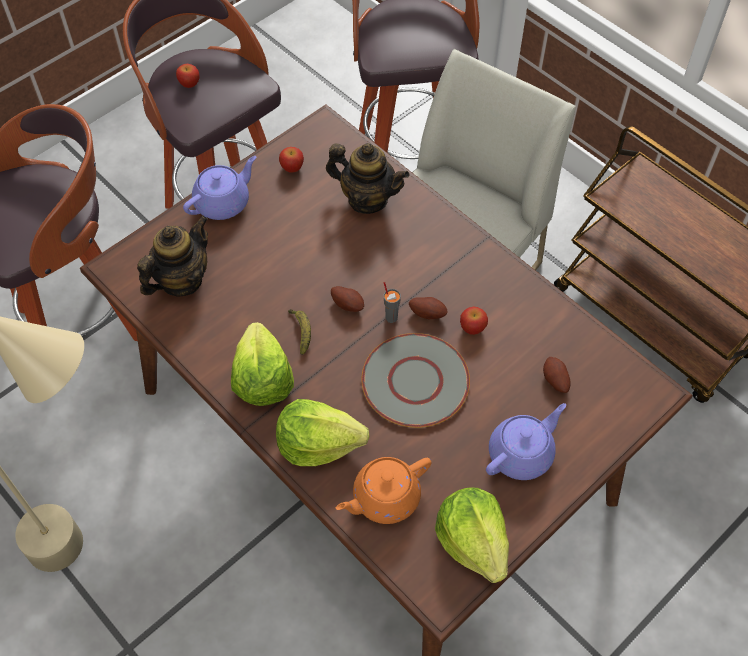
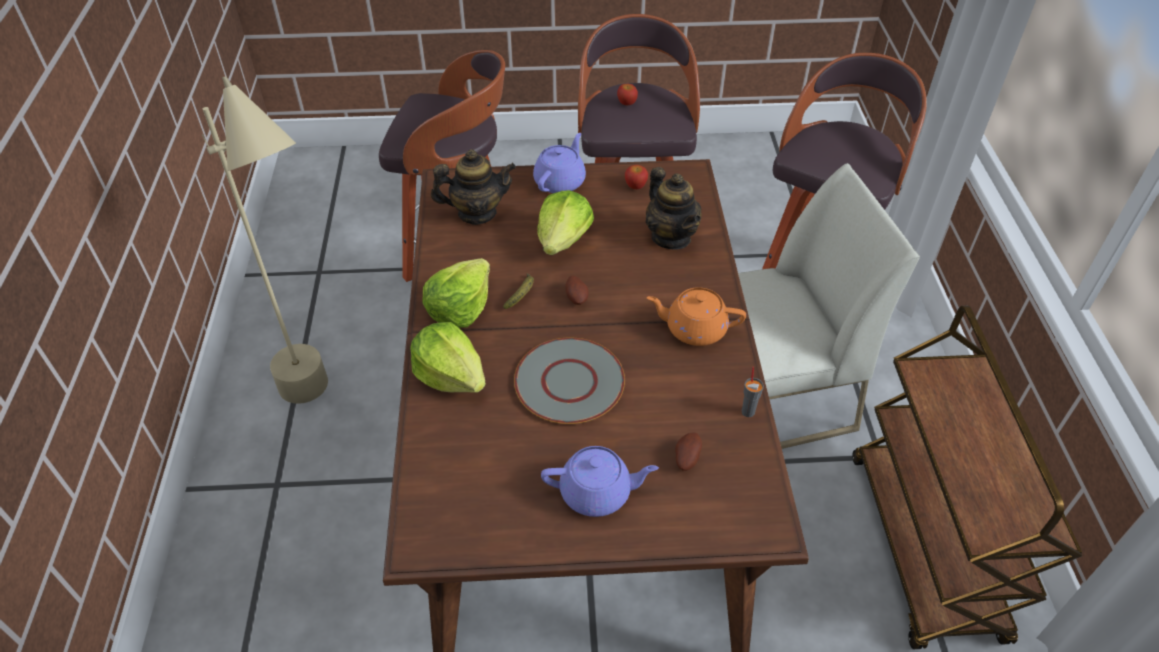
camera: 40 degrees right, 10 degrees down
(223, 202) = (560, 181): purple teapot -> purple teapot turned 60 degrees counterclockwise
(384, 498) = (455, 446): orange teapot -> orange teapot (694, 329)
(391, 317) = (600, 326): grey cup -> grey cup (748, 411)
(428, 313) = (632, 341): potato -> none
(472, 328) = (657, 374): apple -> none
(473, 541) = (487, 526): lettuce -> lettuce (563, 239)

